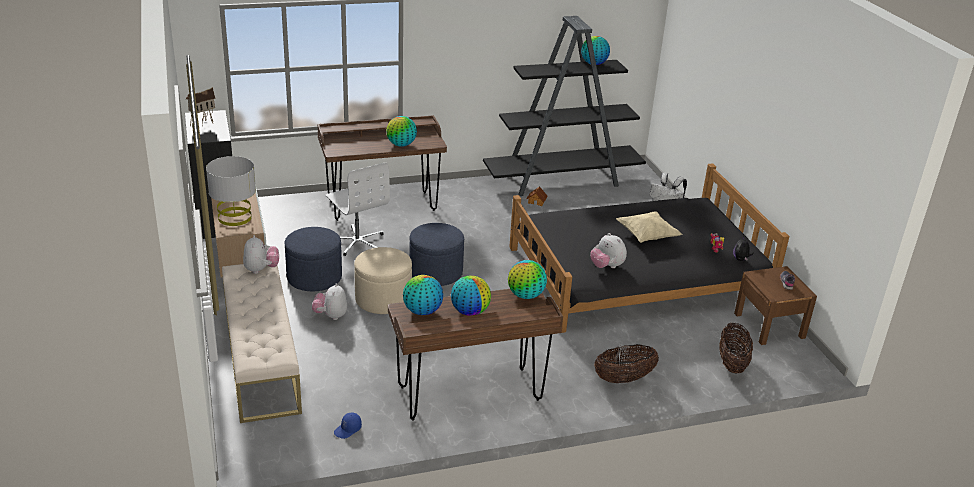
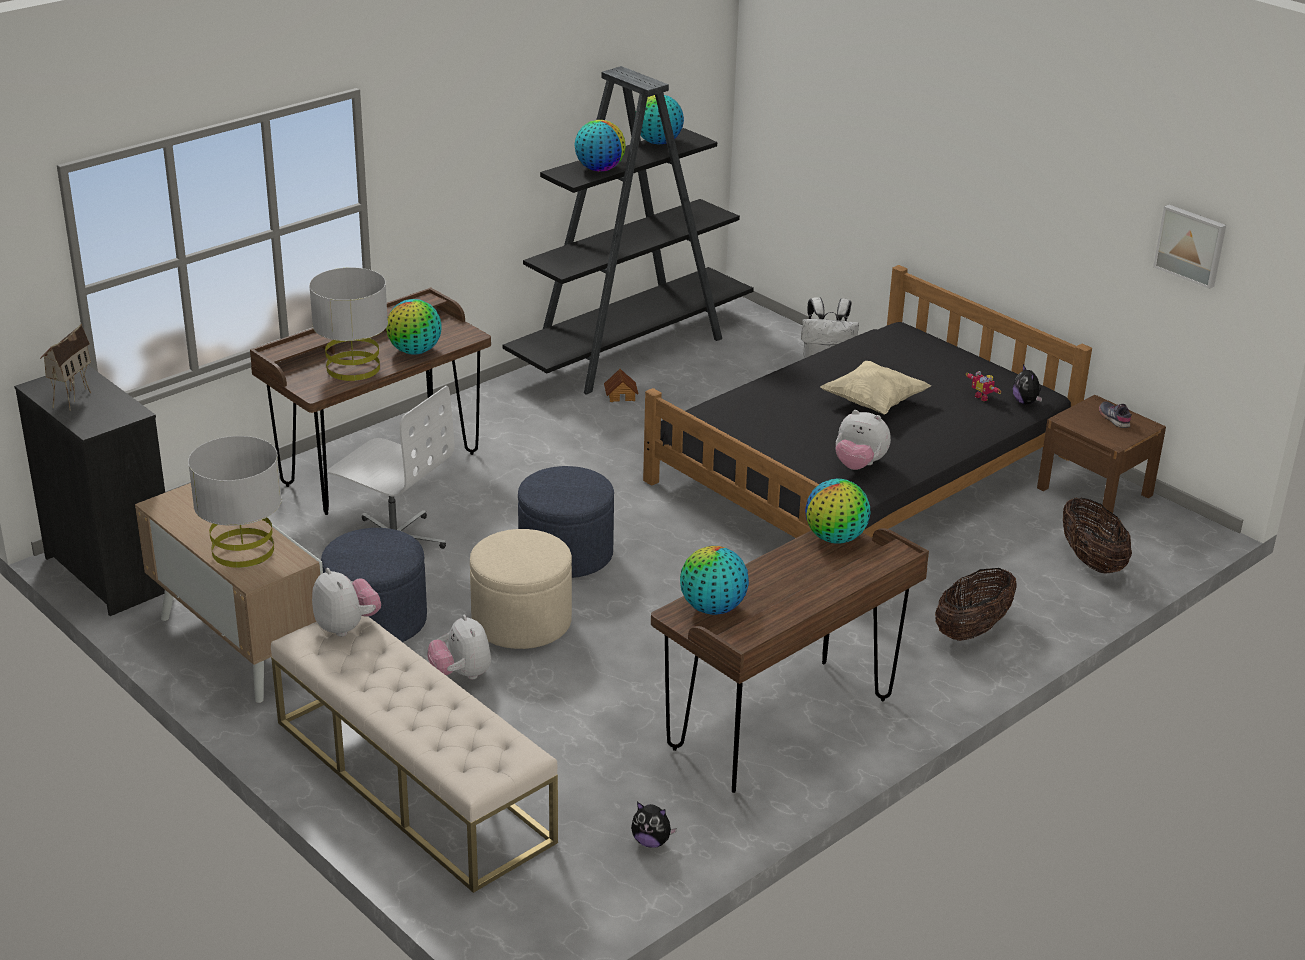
camera: 25 degrees left, 0 degrees up
(348, 430) = (651, 841): blue cap -> plush toy
(363, 145) = (353, 368): none -> grey table lamp
(470, 312) = (781, 587): globe -> globe (599, 169)
(844, 182) = (1191, 245): none -> picture

